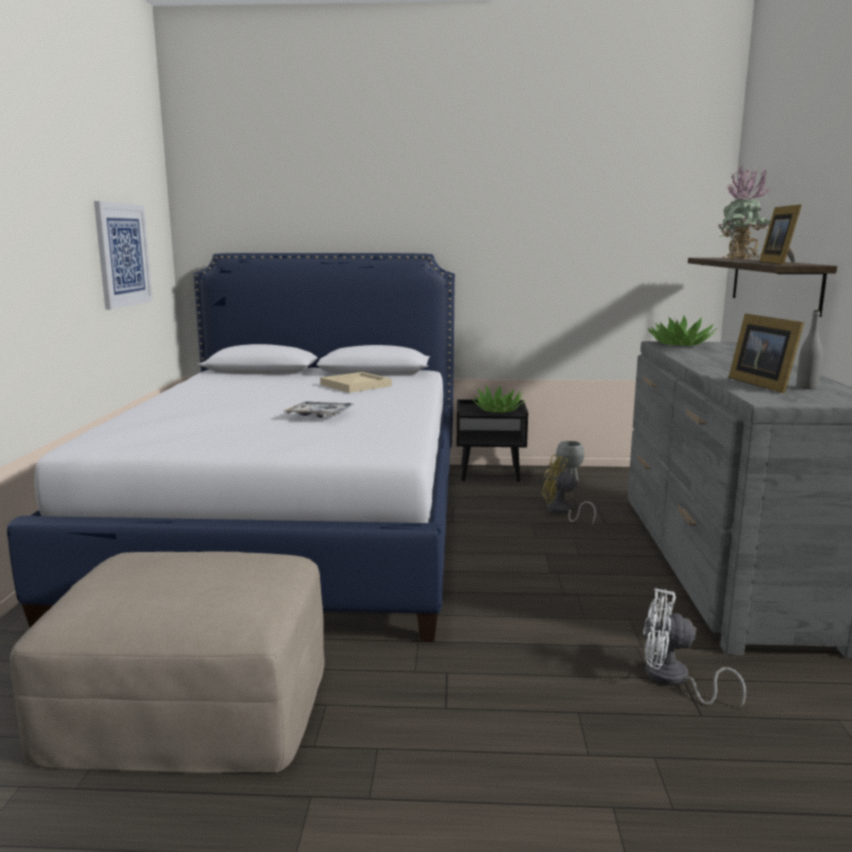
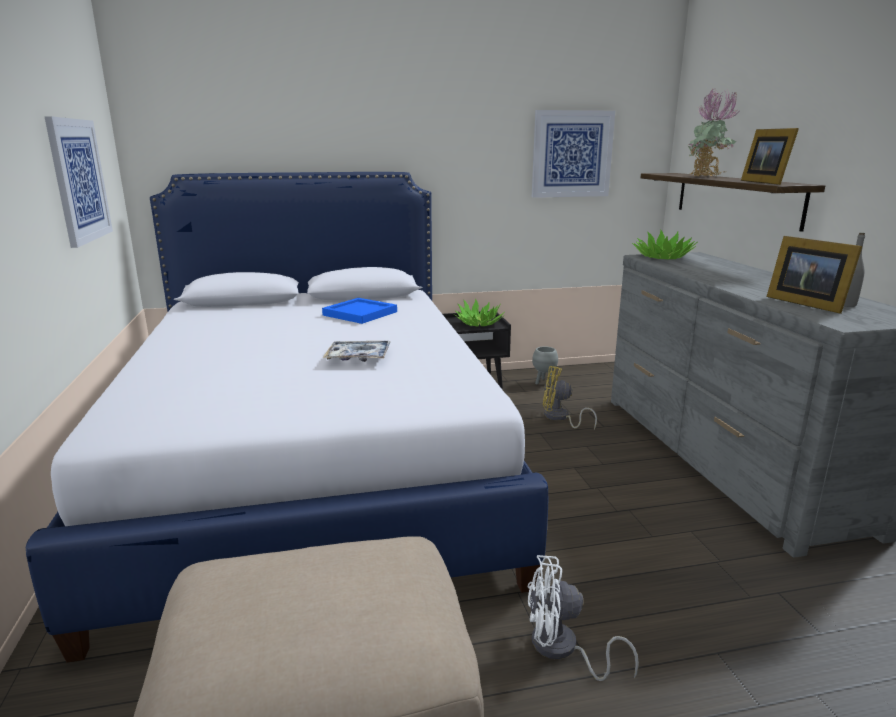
camera: 15 degrees left, 5 degrees up
(356, 385) = (360, 313): beige tray -> blue tray
(610, 237) = (572, 154): none -> picture
(673, 680) = (771, 595): white fan -> white fan (562, 650)

